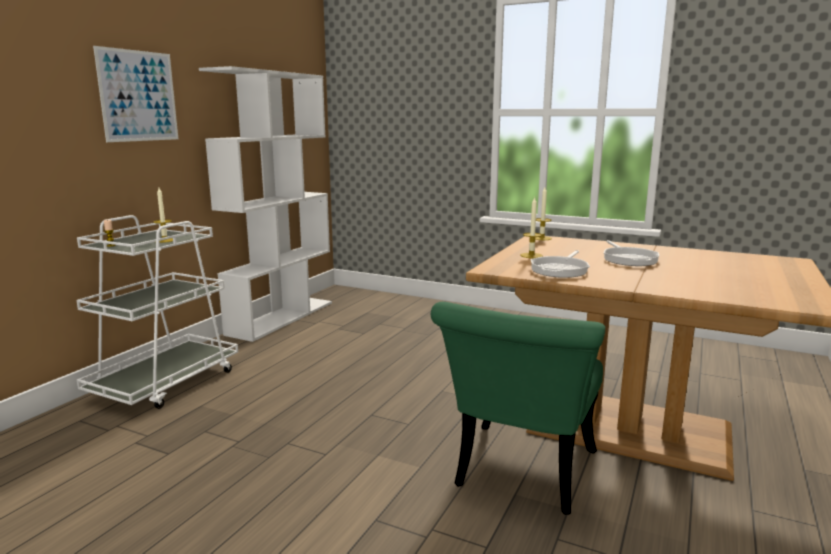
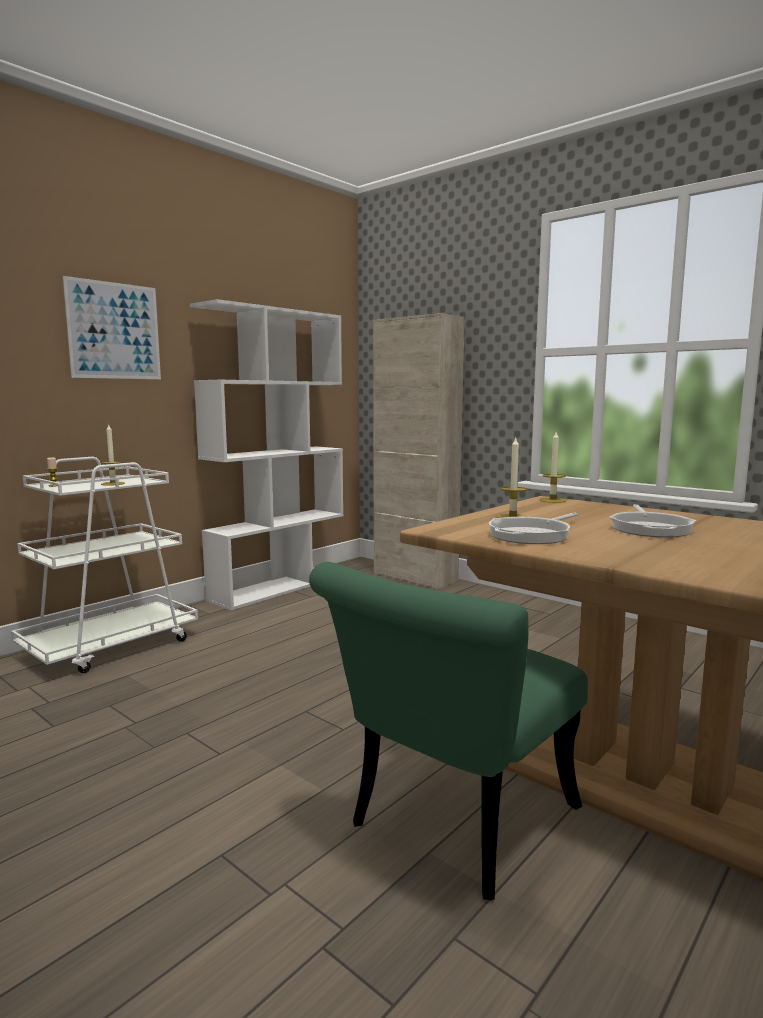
camera: 15 degrees right, 5 degrees down
(392, 299) = (415, 577): none -> beige cabinet

